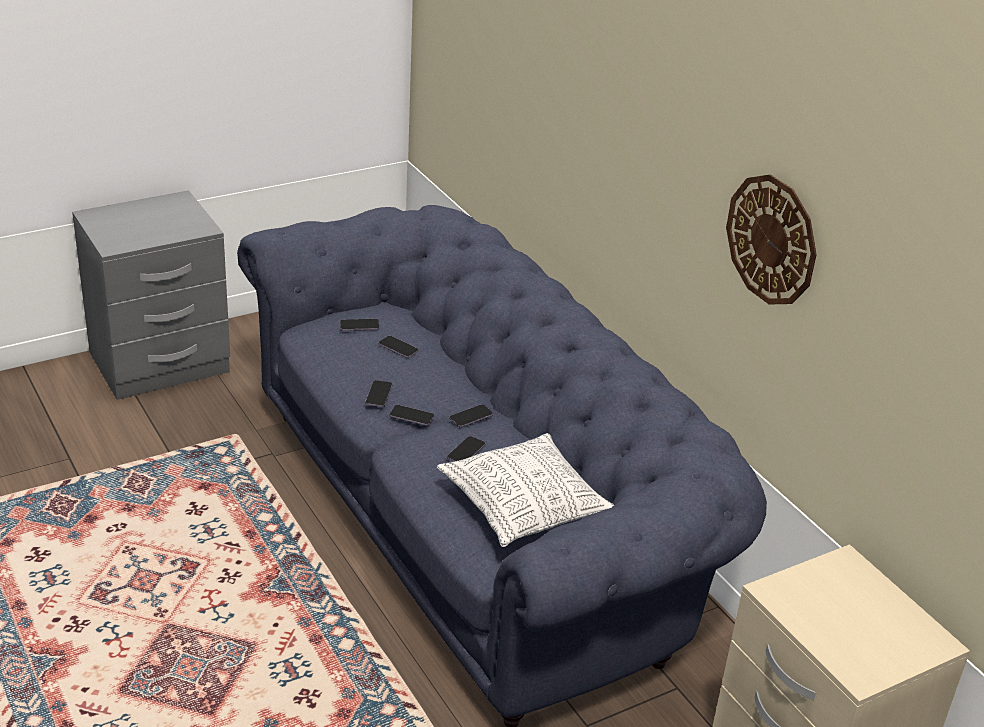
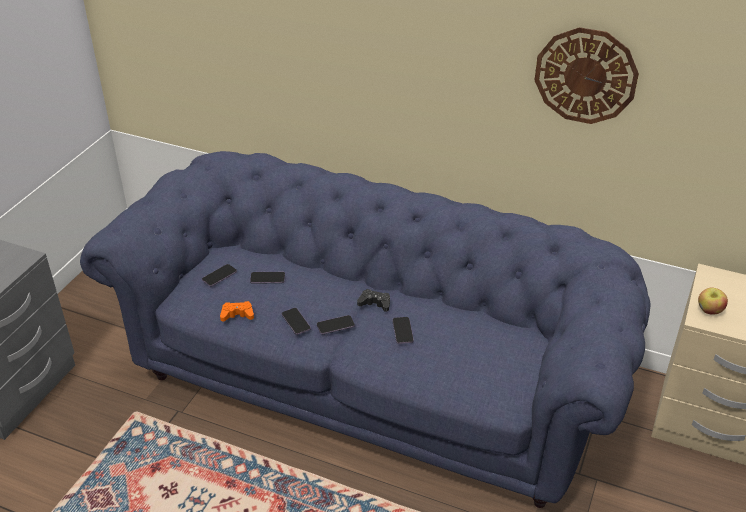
camera: 35 degrees left, 5 degrees up
(337, 364) = (237, 315): none -> orange game controller
(471, 417) = (375, 303): phone -> black game controller
(524, 506) = (482, 348): pillow -> none
(792, 589) = (709, 311): none -> apple

